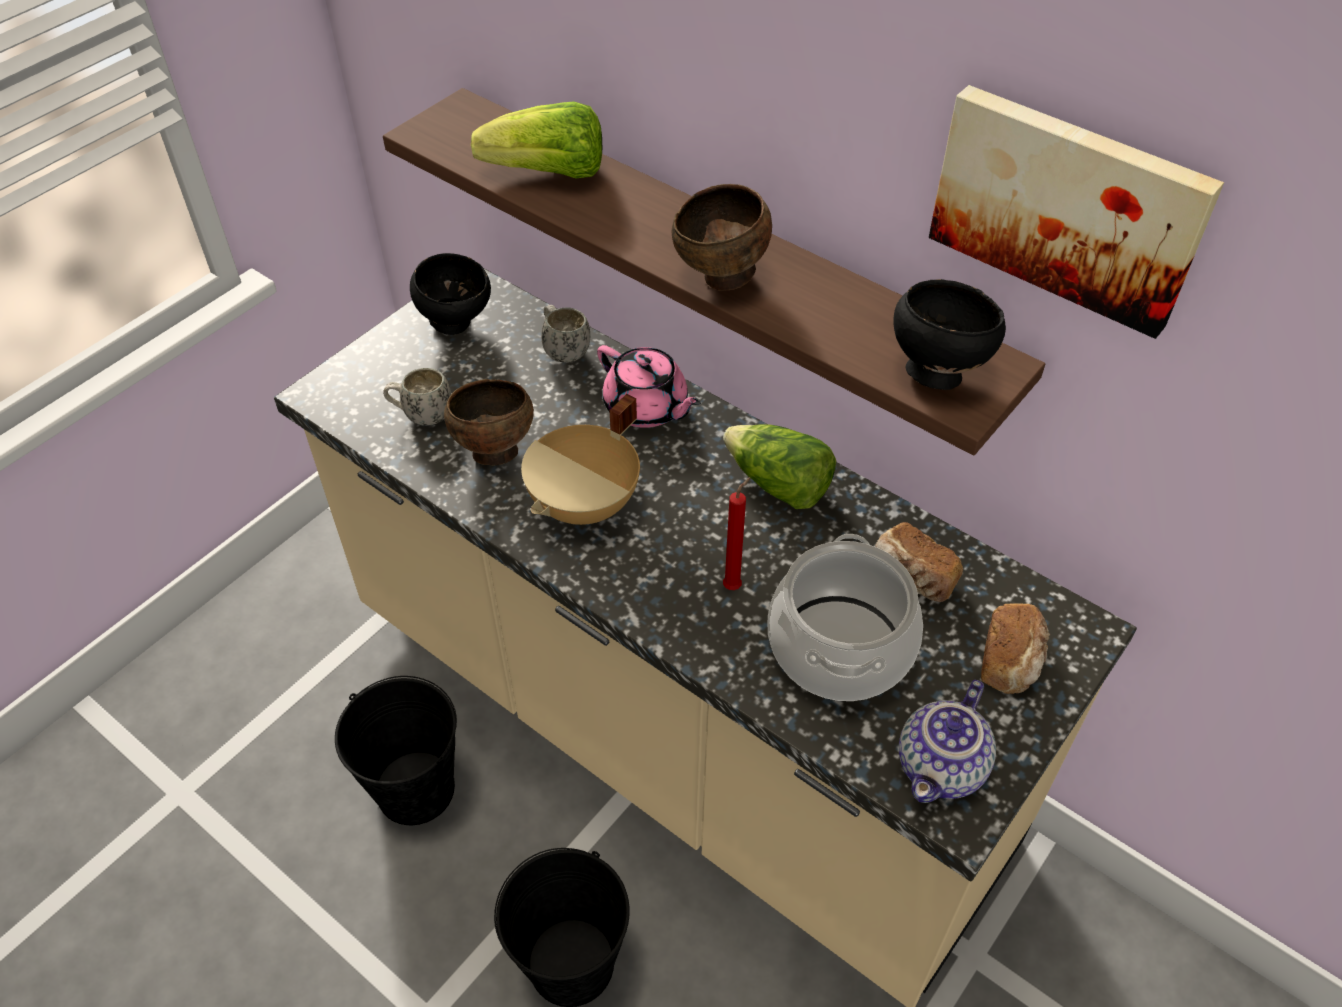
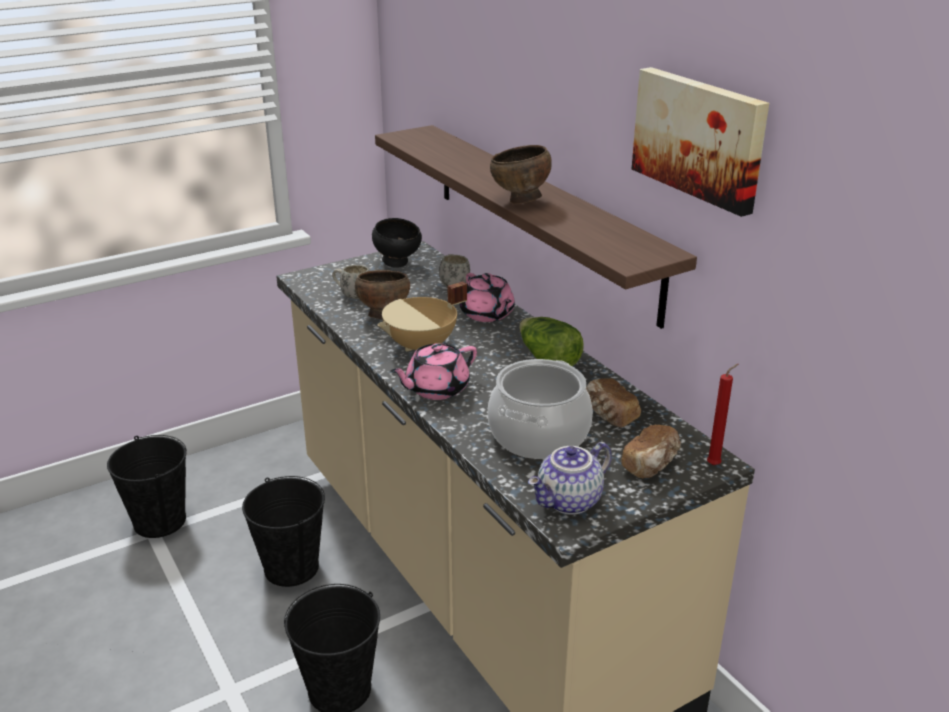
camera: 20 degrees right, 20 degrees down
(180, 770) = (159, 521): none -> black bucket
(548, 174) = (453, 156): lettuce -> none
(652, 592) = (436, 389): none -> pink teapot
(734, 585) = (489, 396): red candle -> red candle (715, 464)
(935, 372) = (621, 249): black bowl -> none

